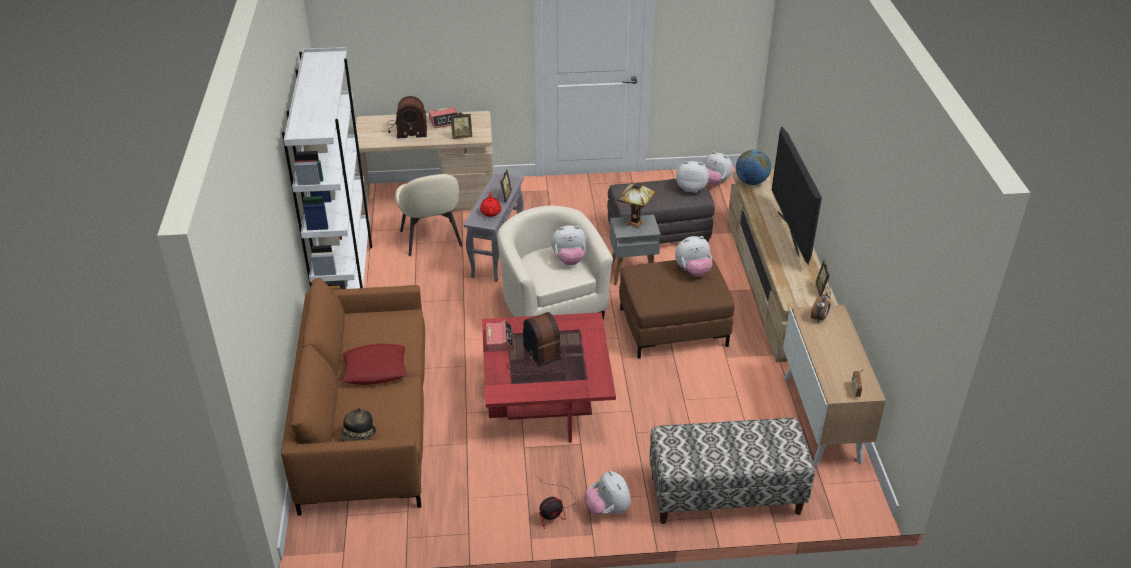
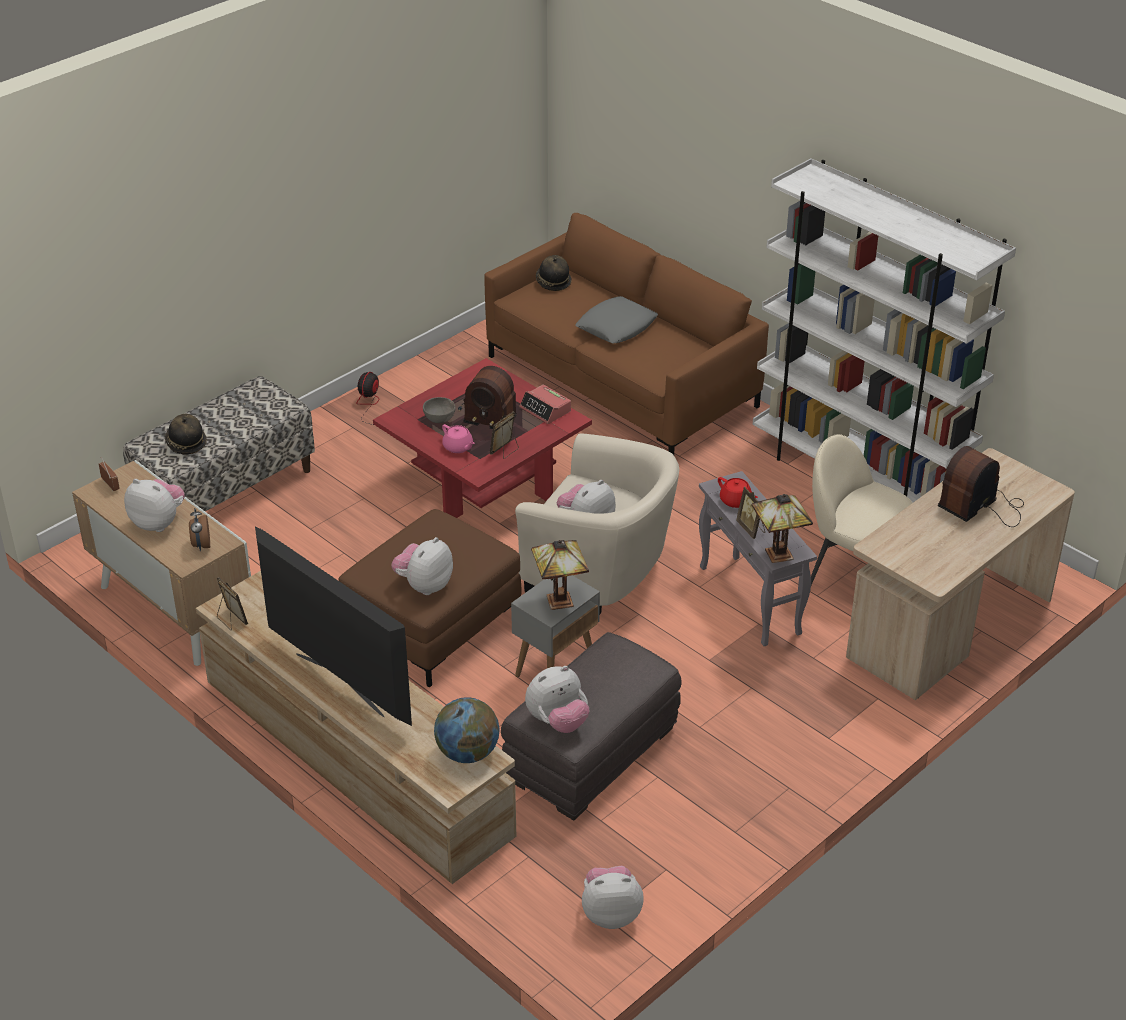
camera: 140 degrees right, 0 degrees up
(375, 369) = (616, 326): red pillow -> grey pillow
(444, 121) = (963, 545): alarm clock -> none
(462, 136) = (901, 533): picture frame -> picture frame (505, 451)
(511, 181) = (777, 555): none -> table lamp
(573, 370) = (440, 420): none -> grey bowl
(584, 344) = (458, 447): none -> pink teapot
(607, 509) = (327, 429): plush toy -> plush toy (158, 522)
(766, 443) = (186, 443): none -> hat

